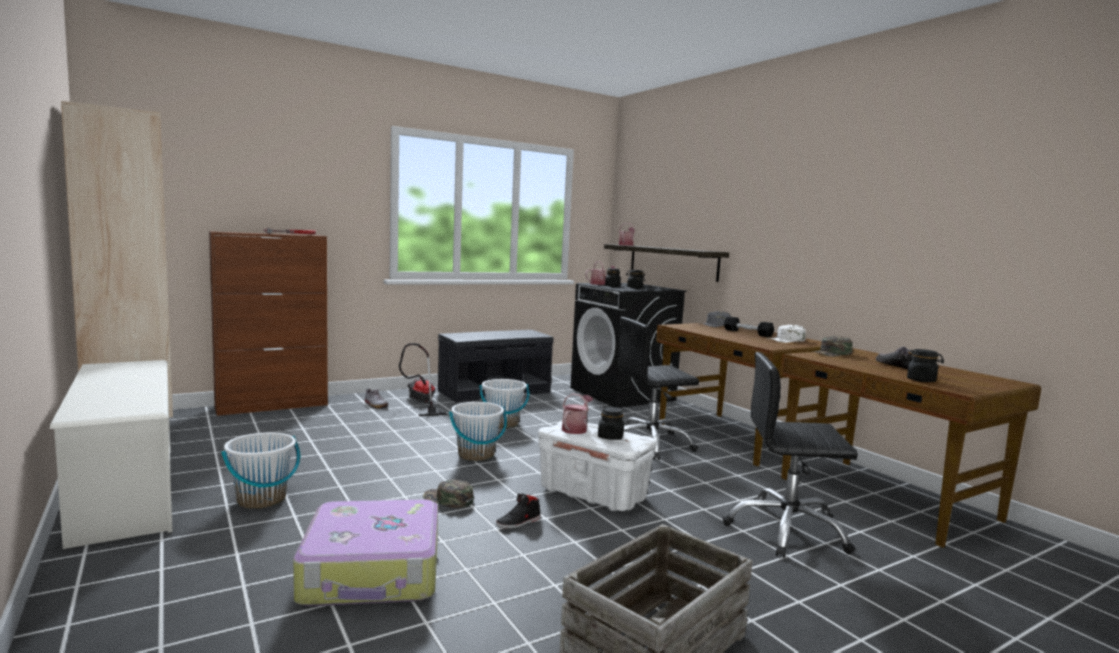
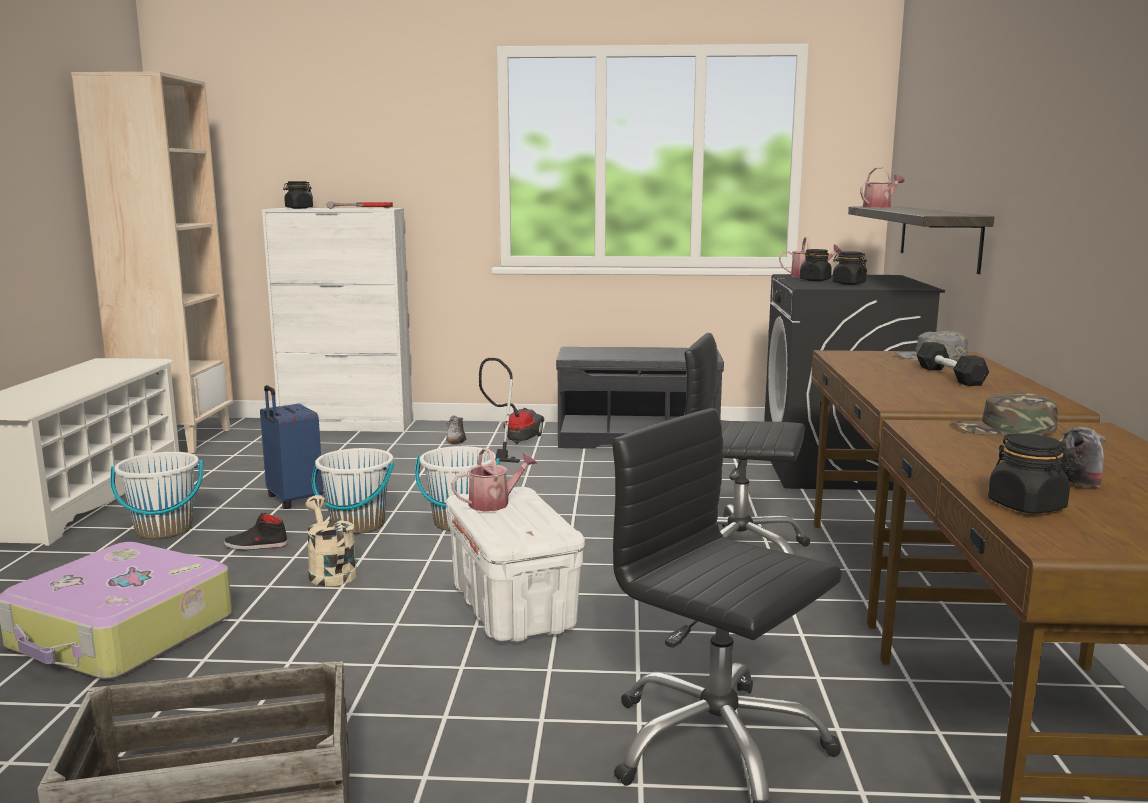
camera: 35 degrees right, 5 degrees up
(273, 406) = (347, 425): brown cabinet -> white cabinet
(331, 462) = (293, 500): none -> blue suitcase
(448, 499) = (330, 572): green cap -> beige watering can
(502, 424) = (567, 487): white bucket -> white bucket (357, 525)
(518, 522) = (355, 621): black shoe -> black shoe (256, 546)
(610, 437) = (515, 523): black jar -> black jar (299, 208)
(786, 340) = (990, 395): white cap -> none

